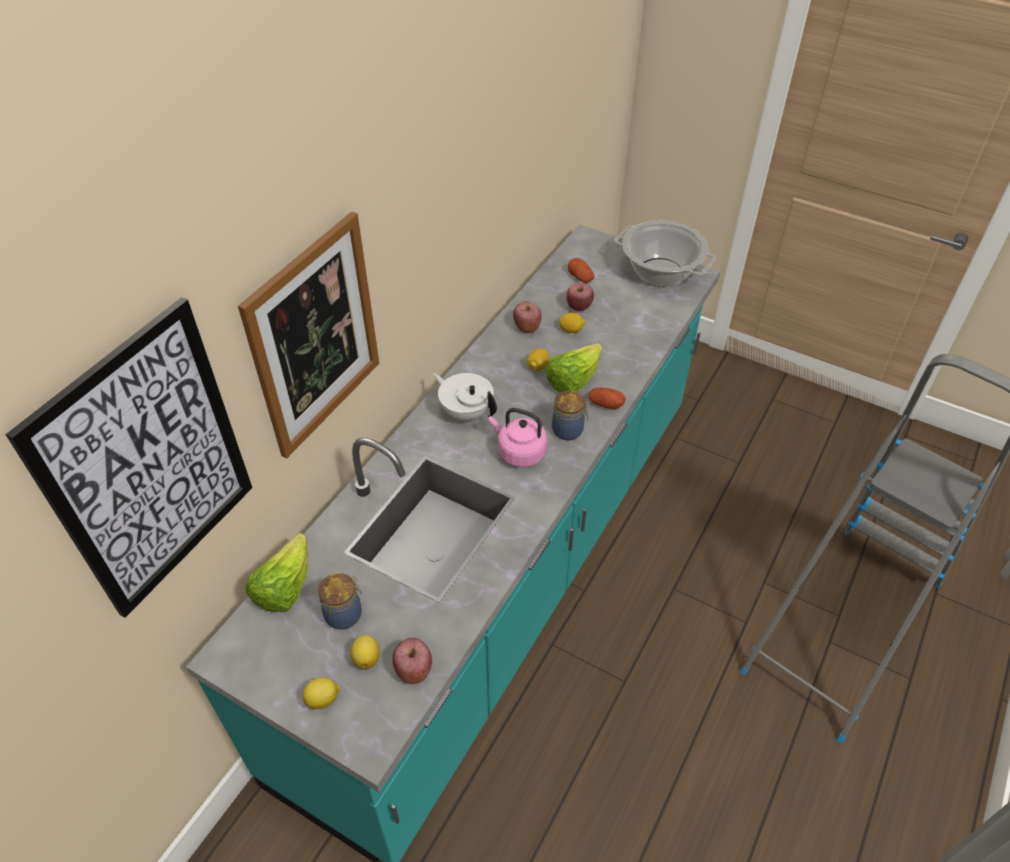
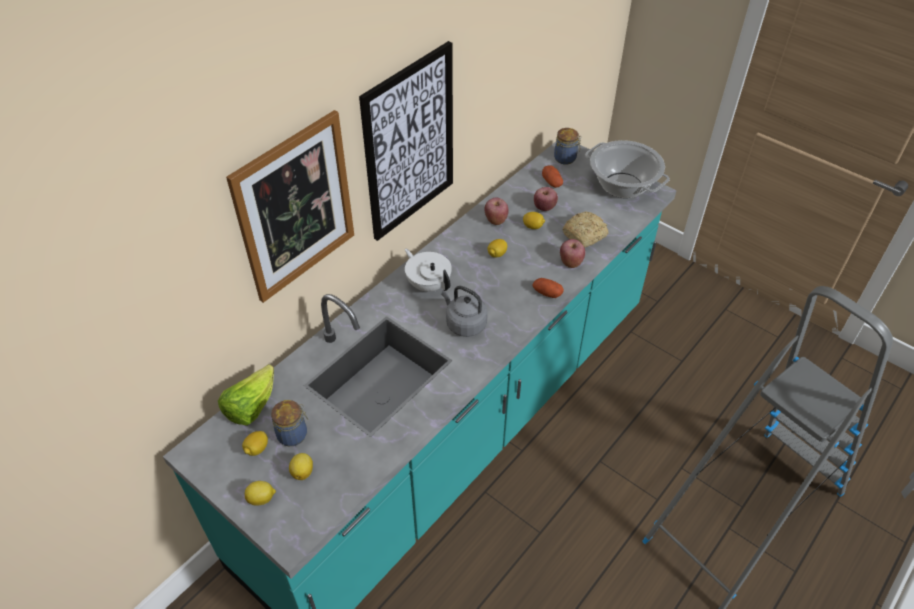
camera: 10 degrees right, 0 degrees up
(148, 464) = (141, 291): picture -> picture (409, 143)
(303, 639) = (257, 449): none -> lemon
(414, 670) = (338, 487): apple -> apple (571, 262)
(519, 452) = (464, 323): pink kettle -> grey kettle
(569, 430) = (510, 311): jar -> jar (566, 158)
(573, 381) = (524, 270): lettuce -> none
(633, 333) = (585, 235): none -> bread

